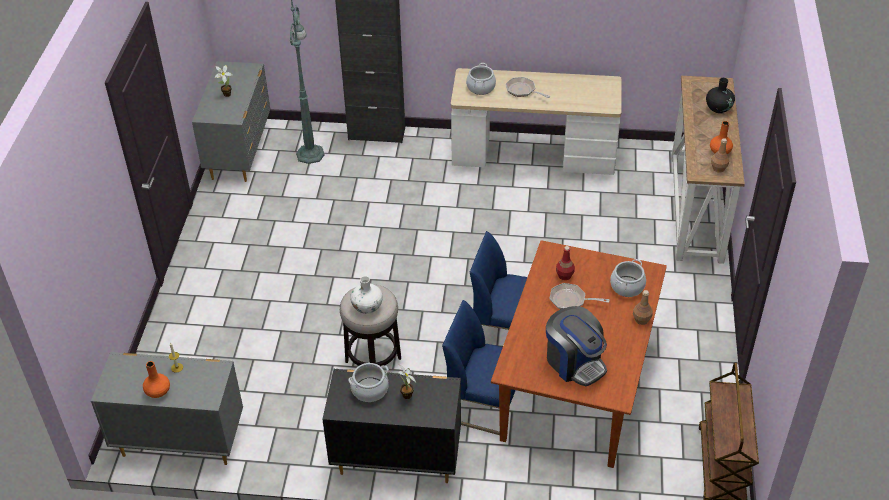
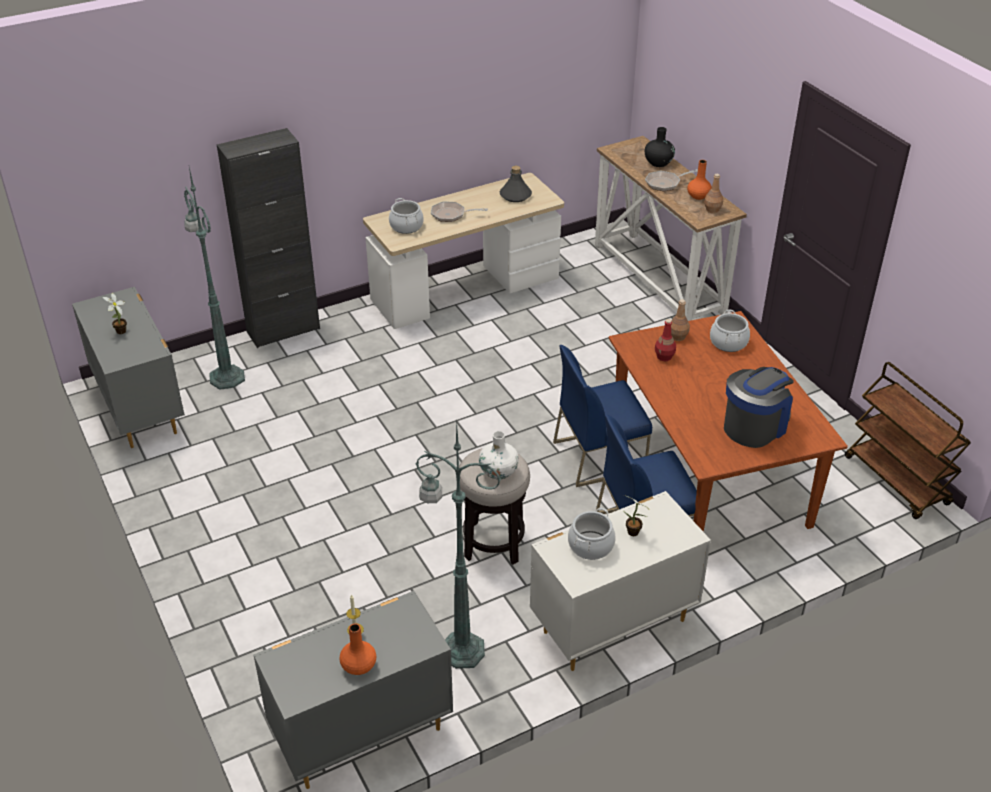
camera: 35 degrees left, 5 degrees down
(285, 420) = (460, 650): none -> green floor lamp
(396, 458) = (612, 625): black dresser -> white dresser
(571, 300) = (693, 375): frying pan -> frying pan (665, 183)
(574, 362) = (755, 426): coffee machine -> coffee machine turned 60 degrees counterclockwise
(588, 93) = (515, 195): none -> grey bottle
(641, 319) = (770, 364): brown bottle -> brown bottle (677, 336)

